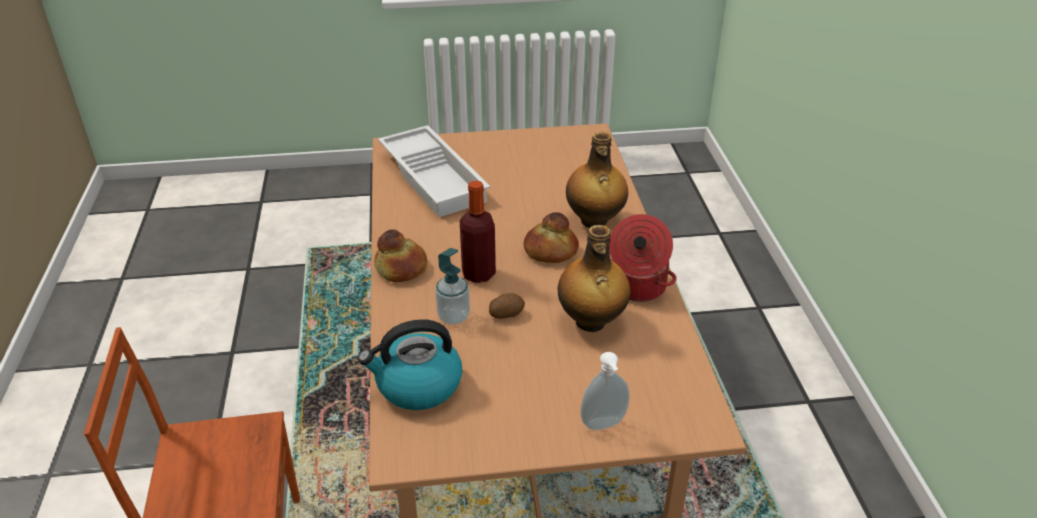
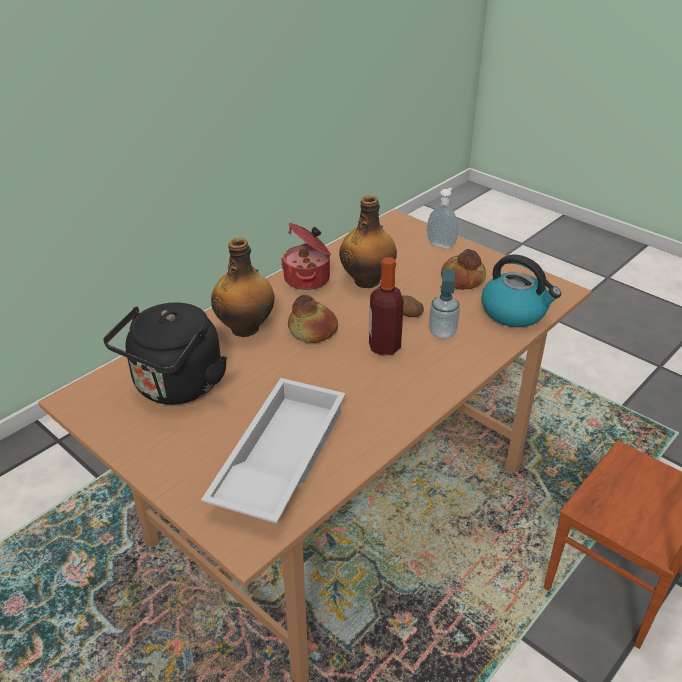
camera: 130 degrees left, 0 degrees up
(402, 267) = (430, 389): bread -> bread (462, 278)
(556, 168) = (176, 387): none -> black kettle

